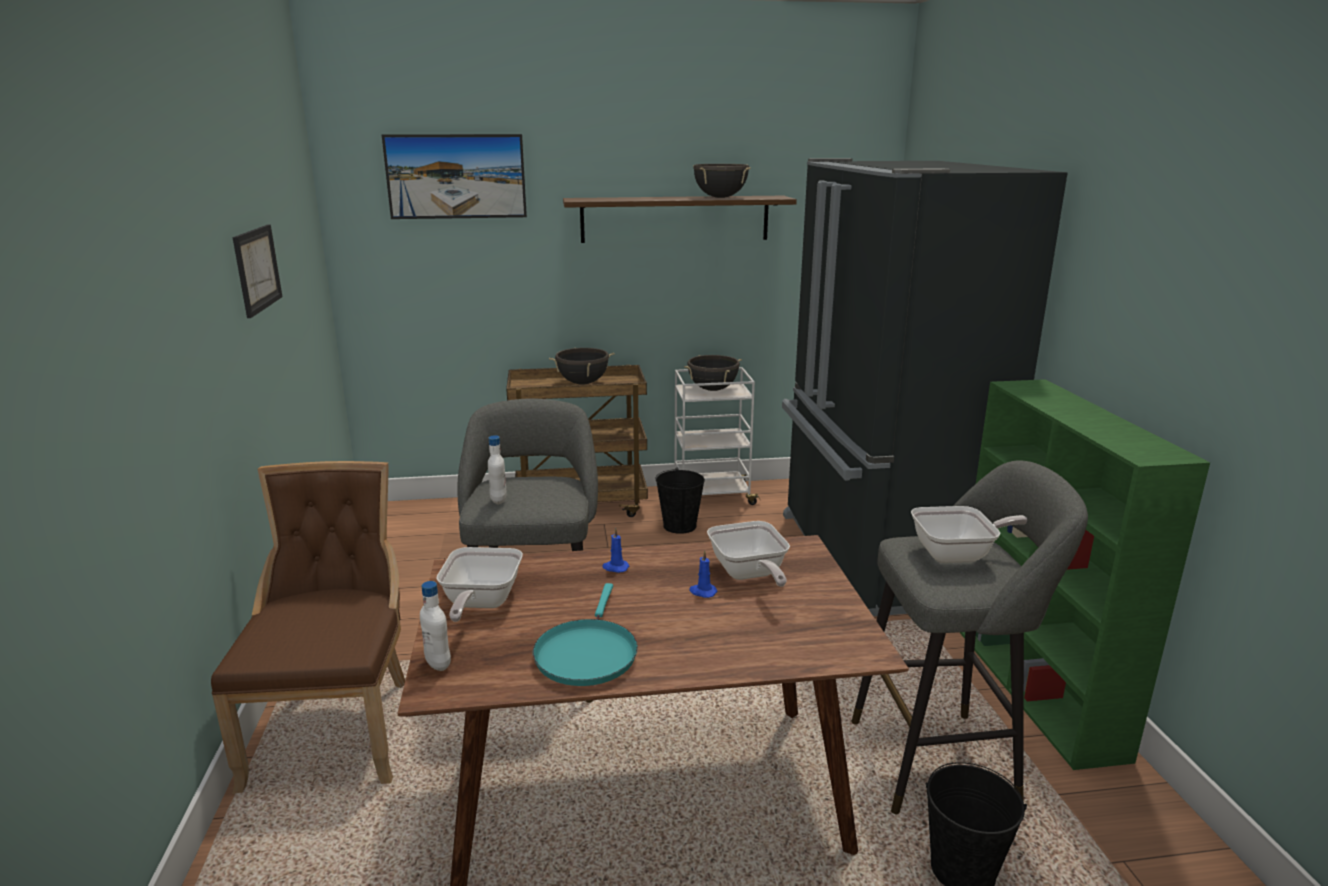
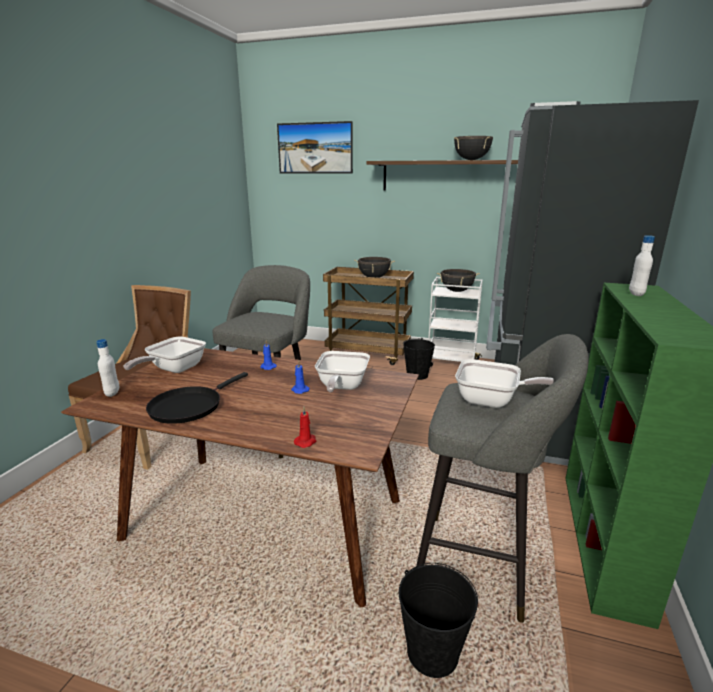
camera: 25 degrees right, 0 degrees up
(257, 269) = (169, 184): picture -> none
(498, 500) = (239, 320): white bottle -> white bottle (636, 294)
(586, 653) = (189, 406): turquoise frying pan -> black frying pan
(796, 658) = (306, 442): none -> red candle

